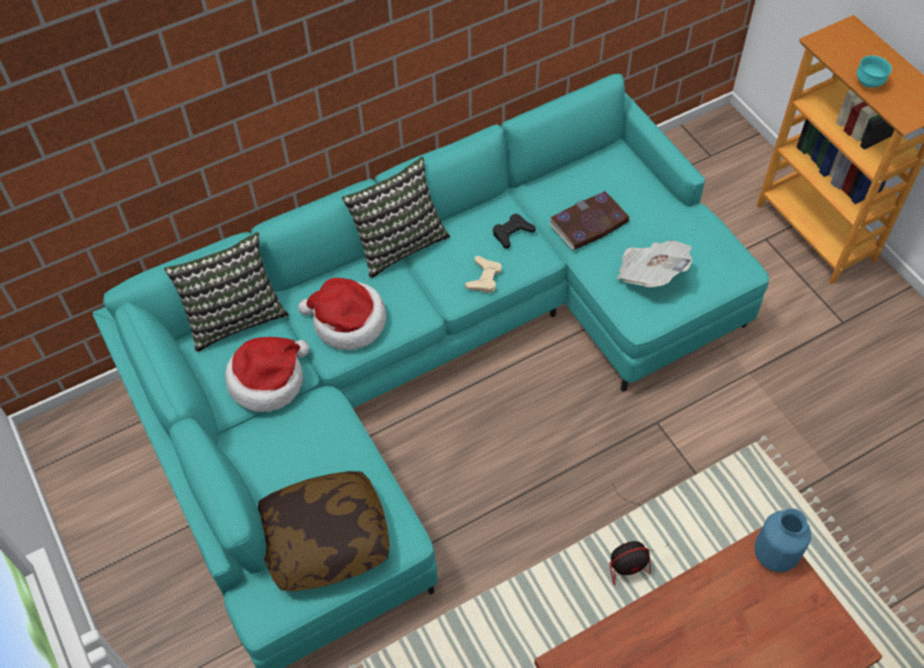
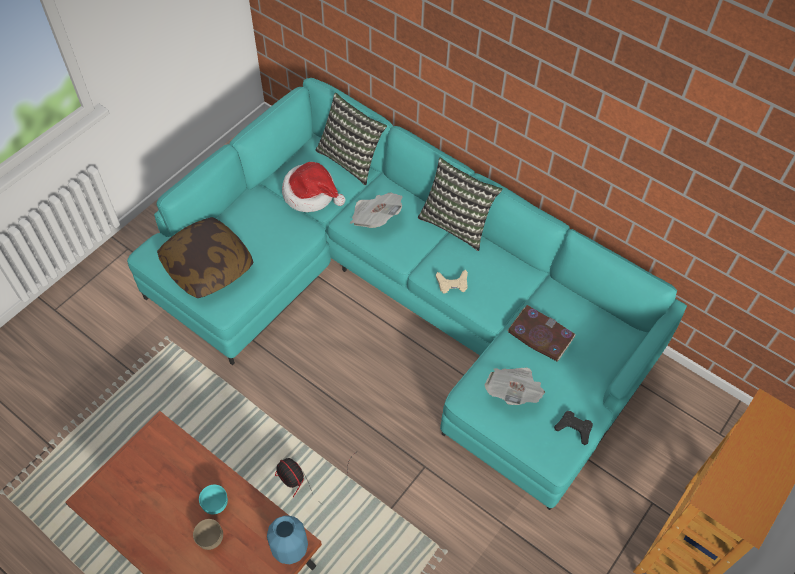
camera: 65 degrees right, 0 degrees up
(347, 322) = (375, 218): hat -> newspaper
(512, 233) = (503, 288): black game controller -> black game controller (574, 428)
(739, 640) = (210, 539): none -> brown bowl
(869, 83) = (738, 459): turquoise bowl -> turquoise bowl (216, 505)

